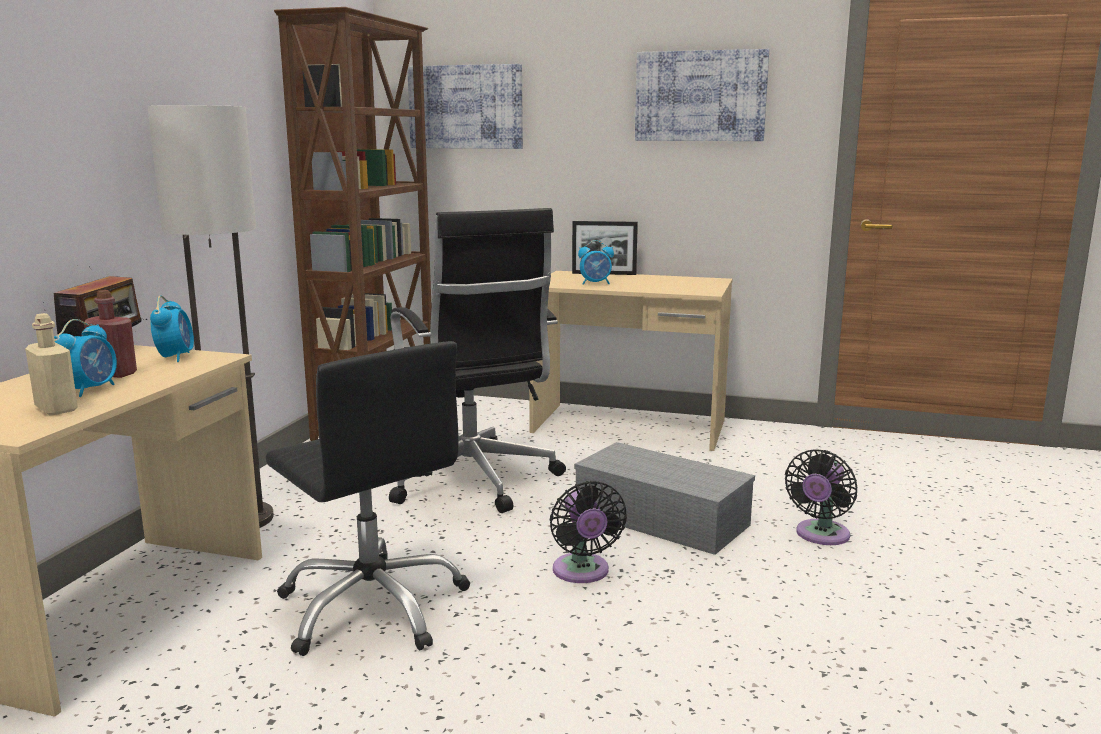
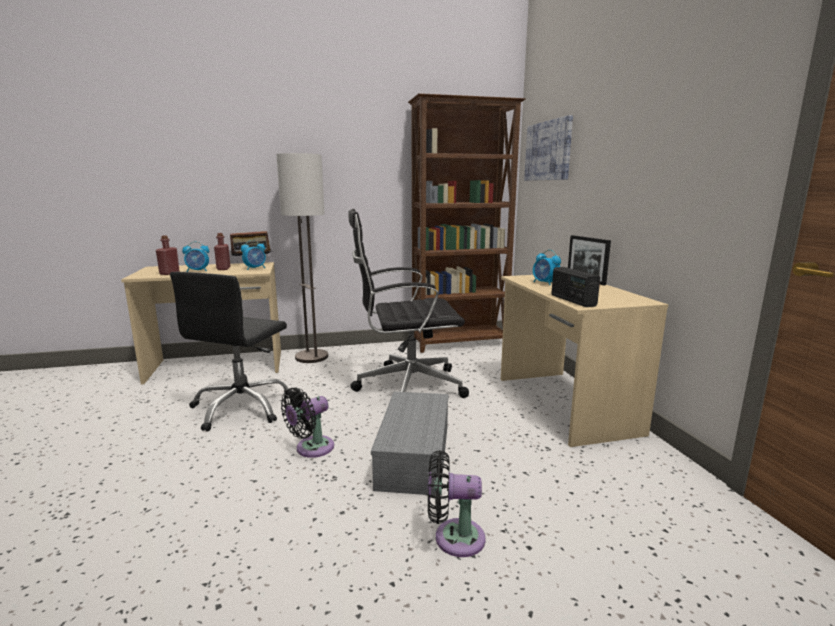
camera: 60 degrees right, 0 degrees up
(56, 409) = (169, 273): beige bottle -> red bottle
(473, 481) = (406, 386): black office chair -> black office chair turned 45 degrees clockwise
(684, 291) = (572, 300): none -> radio
(700, 96) = (670, 124): picture -> none

